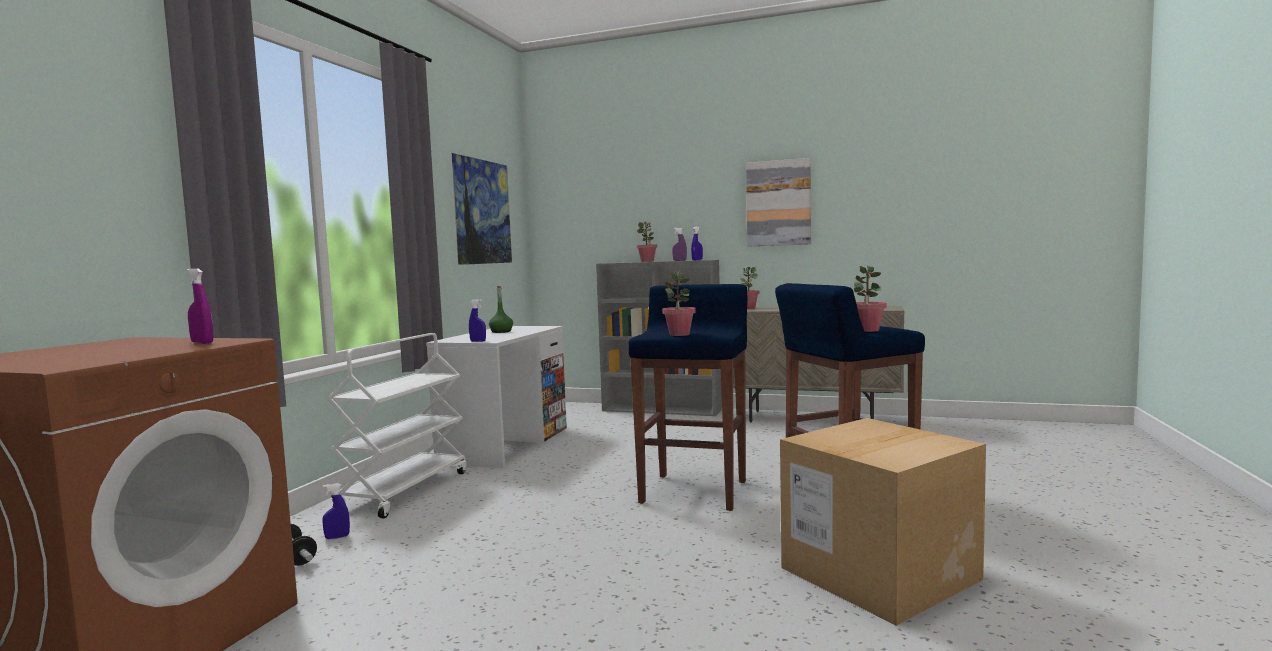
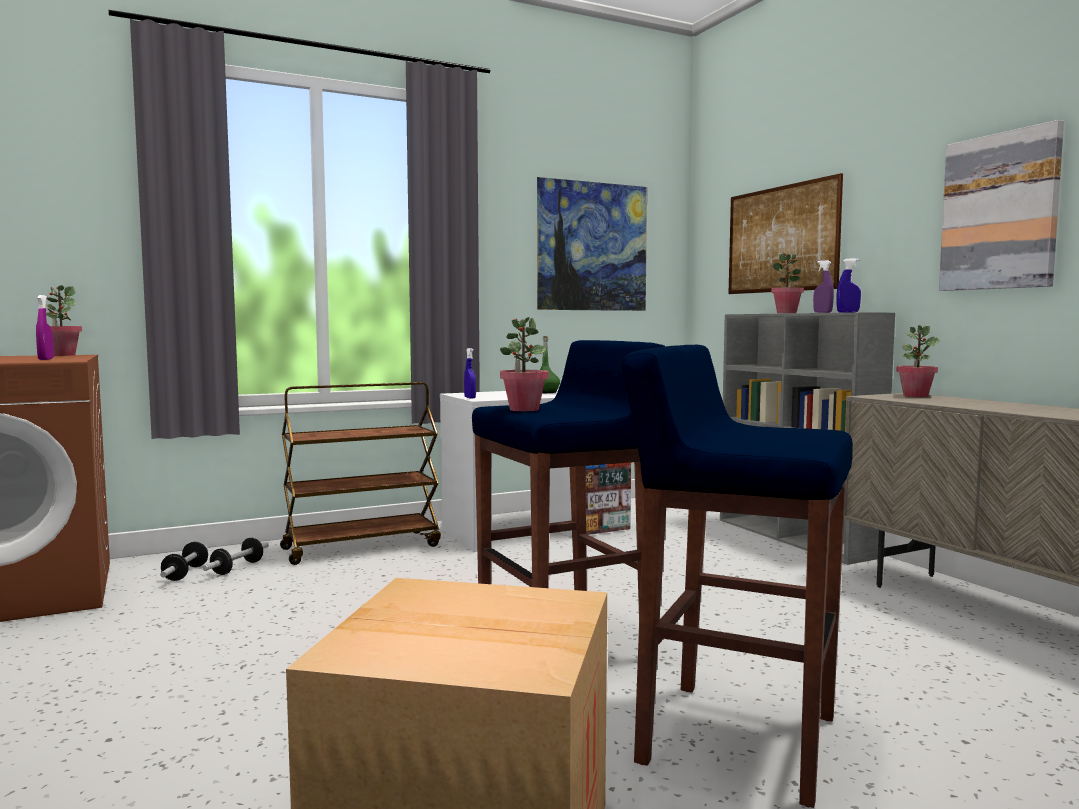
camera: 45 degrees right, 0 degrees up
(337, 537) = (237, 568): blue spray bottle -> dumbbell
(405, 491) = (362, 547): white cart -> brown cart
(621, 211) = (781, 239): none -> picture
(867, 330) = (744, 440): potted plant -> potted plant (62, 355)

